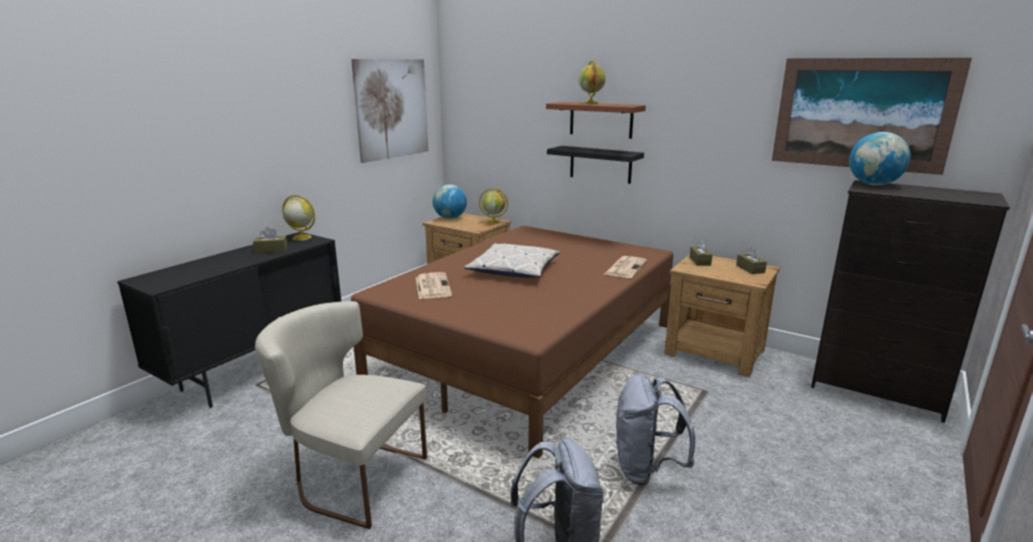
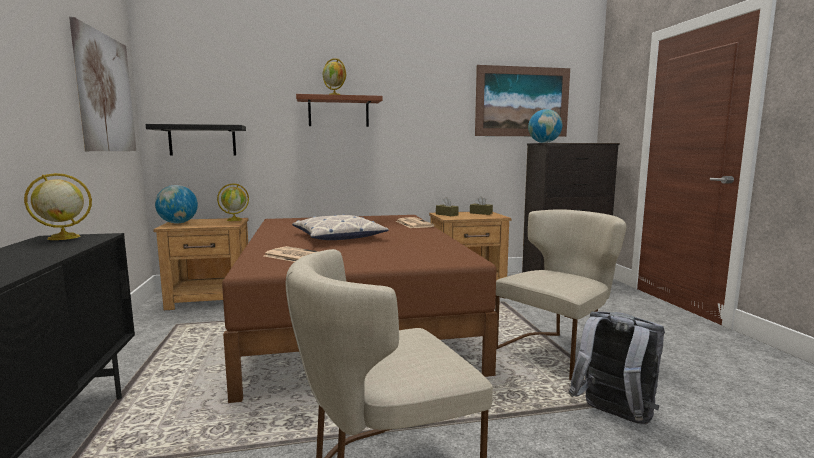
camera: 45 degrees left, 10 degrees down
(271, 250) = (48, 250): brown tissue box -> none
(600, 164) = (341, 151): black shelf -> black shelf (202, 140)
(646, 469) = (557, 350): grey backpack -> beige chair

